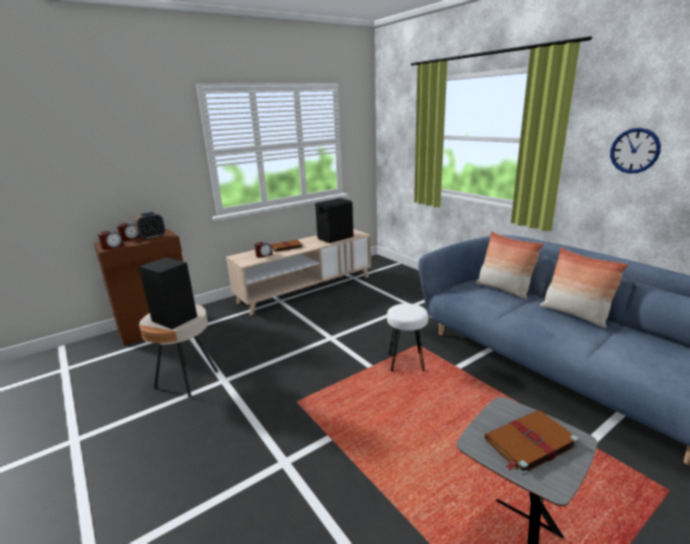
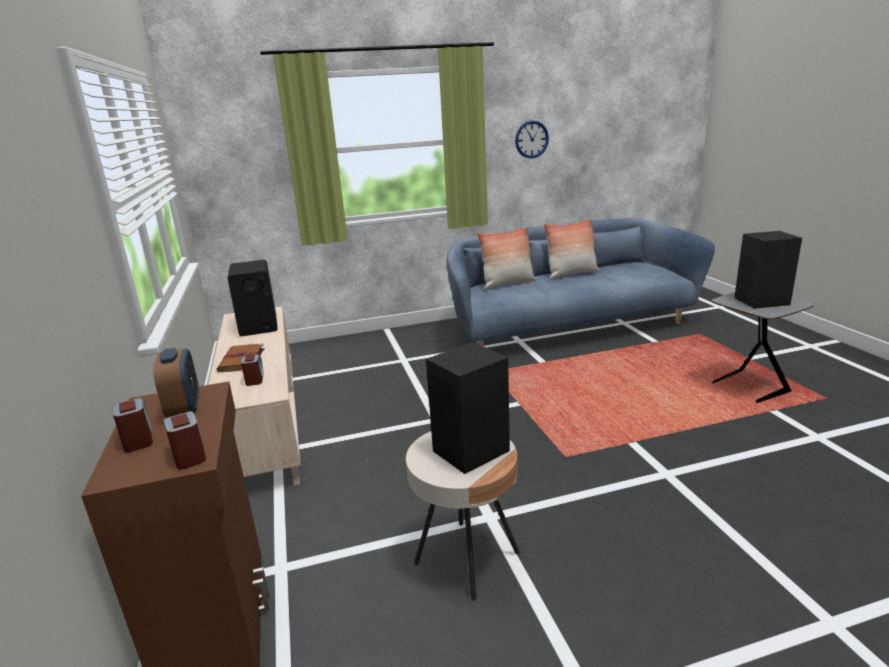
camera: 70 degrees left, 0 degrees up
(406, 362) = (521, 383): white stool -> none
(529, 443) = (762, 301): brown book -> black speaker

